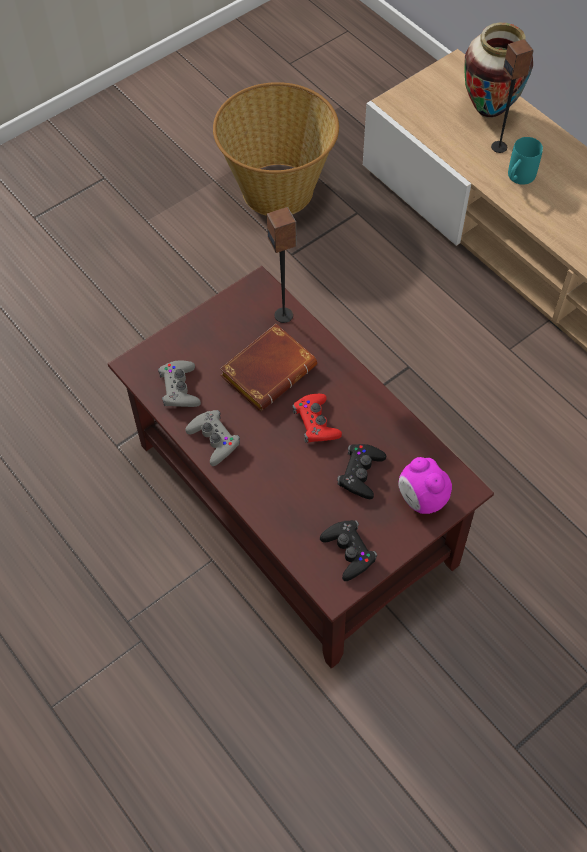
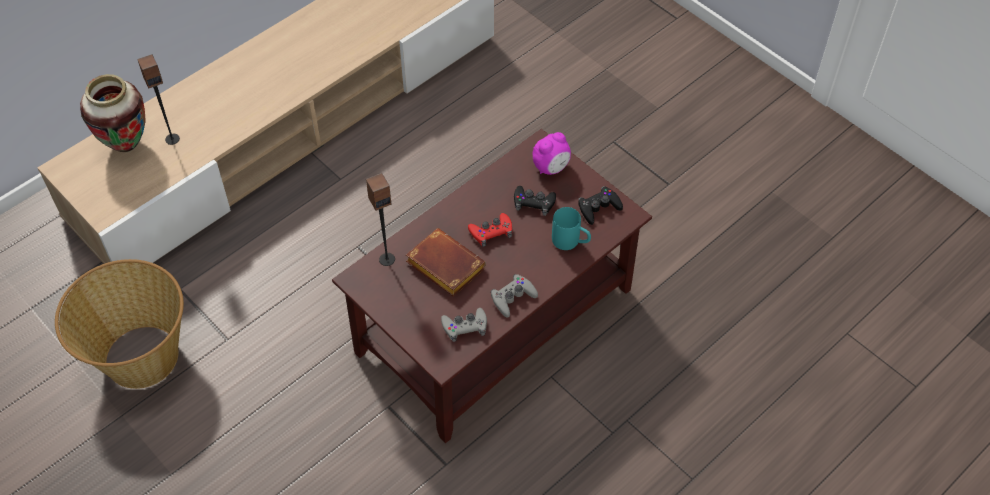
camera: 95 degrees left, 5 degrees down
(518, 178) = (211, 127): turquoise mug -> turquoise mug (571, 242)

